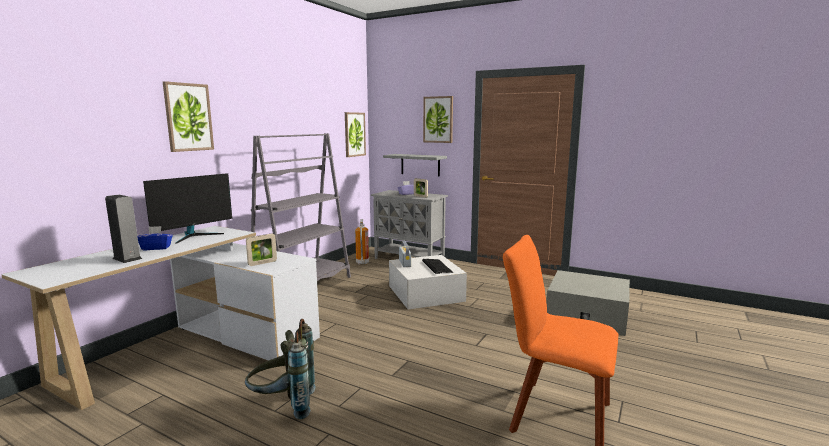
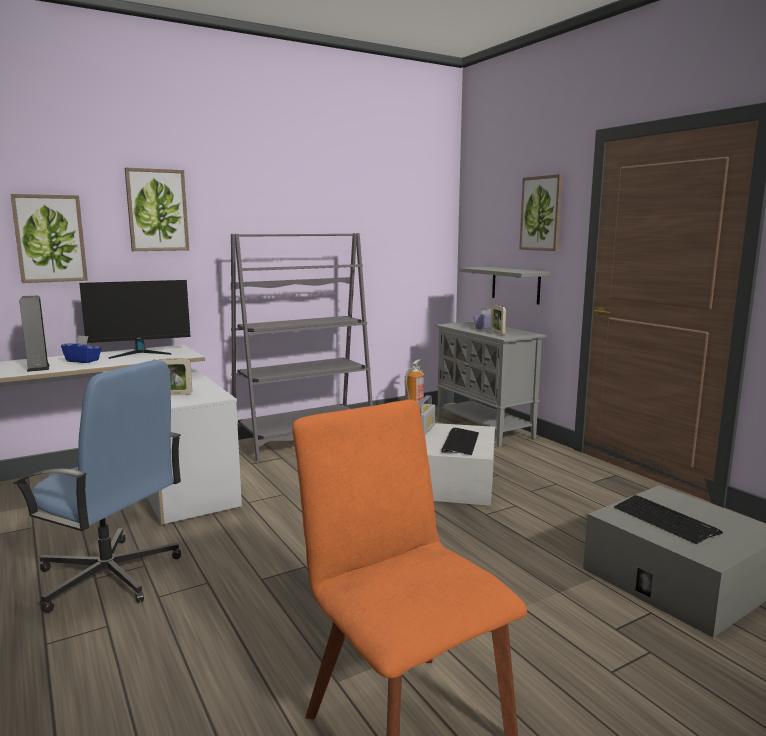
camera: 30 degrees right, 0 degrees up
(284, 406) = (109, 576): grey backpack -> blue office chair
(354, 134) = (429, 236): picture -> picture (50, 238)
(581, 285) = (665, 520): none -> keyboard

